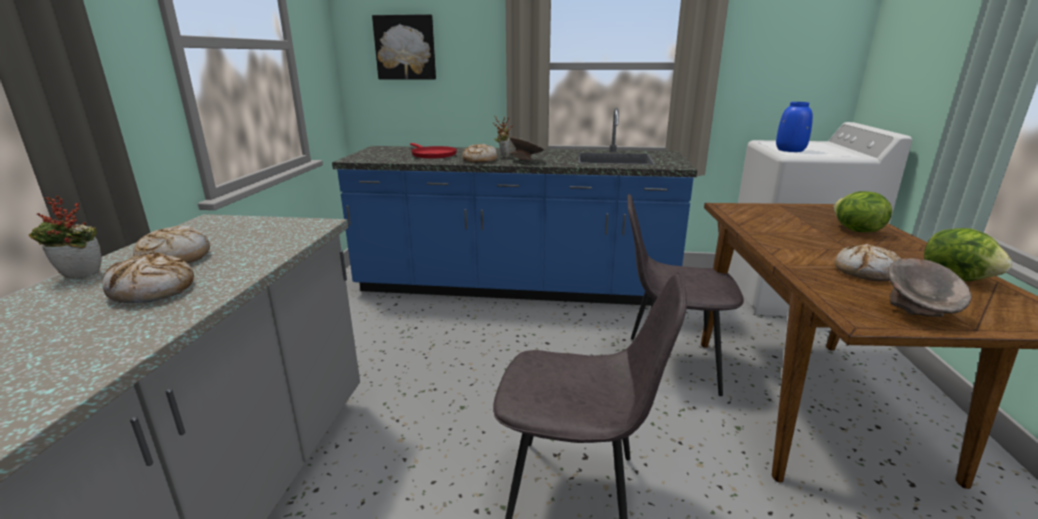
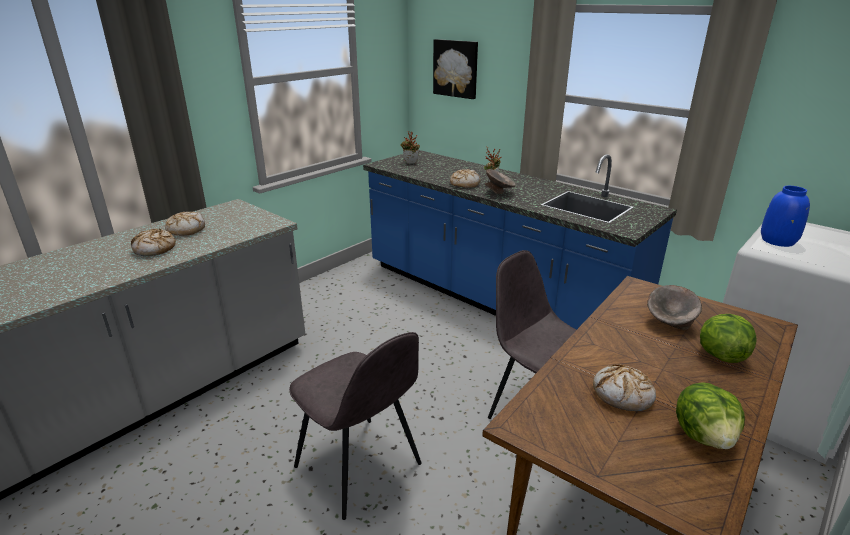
camera: 35 degrees right, 5 degrees up
(79, 277) = (142, 230): potted plant -> potted plant (410, 163)
(432, 155) = (441, 169): red frying pan -> none
(918, 314) = (577, 443): grey bowl -> grey bowl (669, 324)

